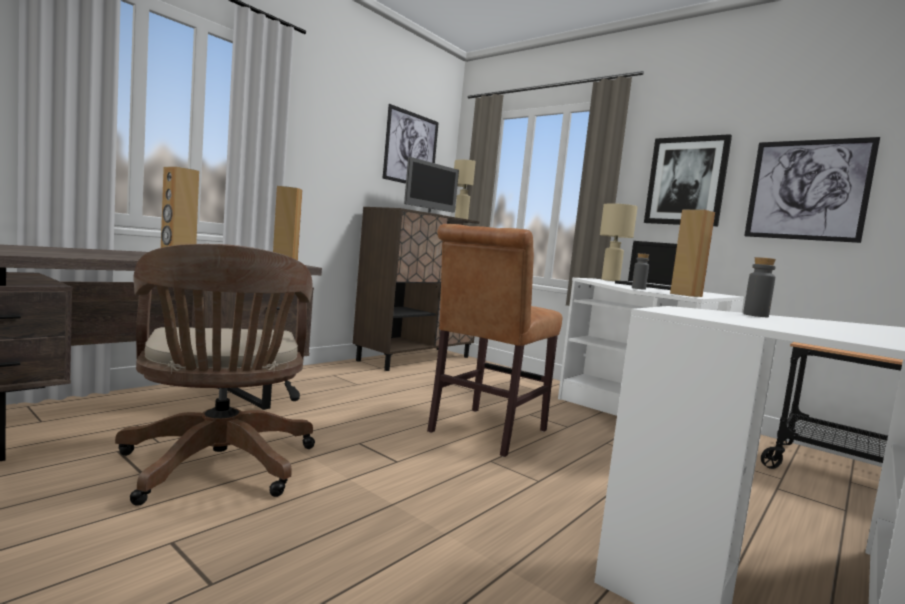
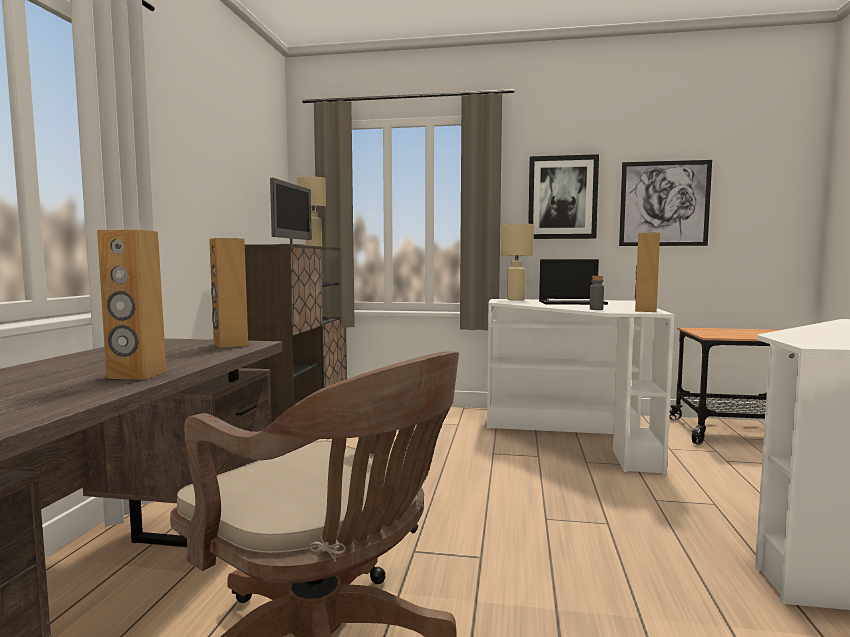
camera: 30 degrees left, 0 degrees up
(411, 149) = (253, 165): picture -> none
(484, 433) = (493, 489): brown chair -> none
(755, 315) = (814, 331): grey bottle -> none

